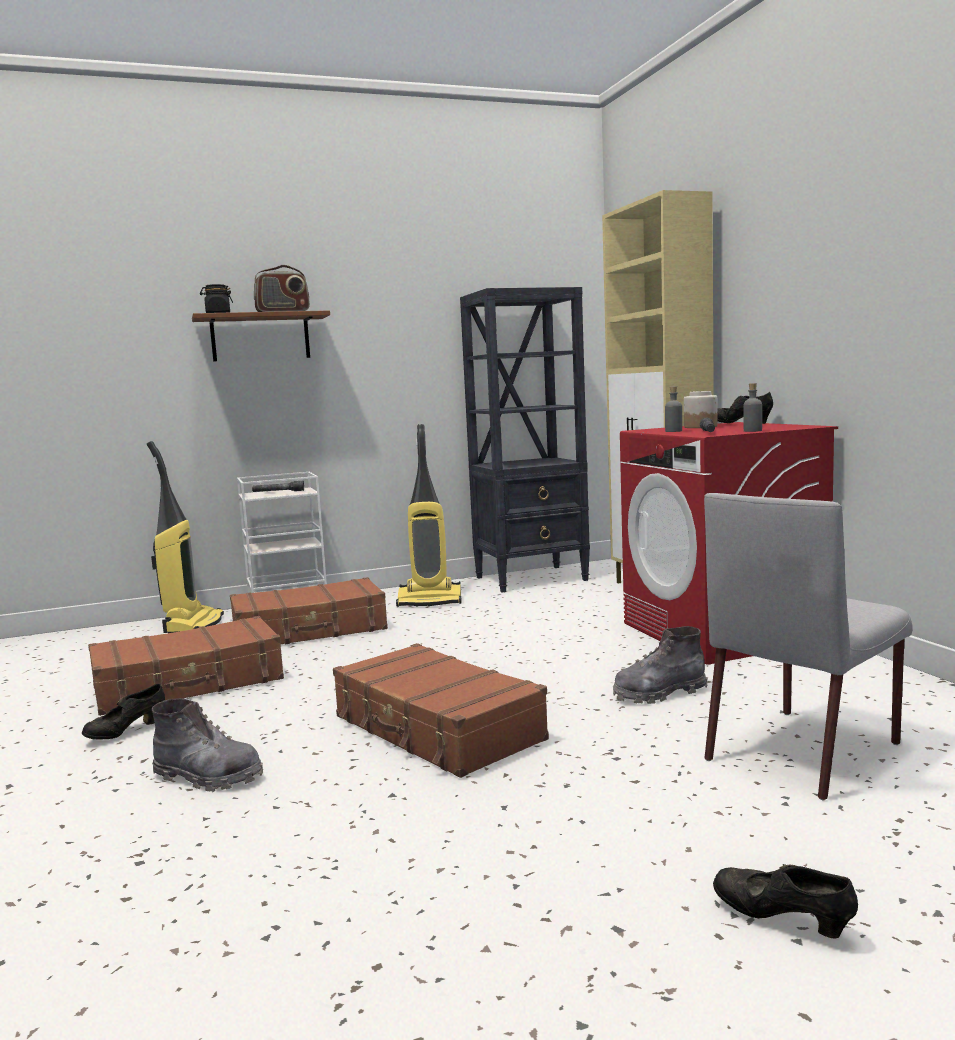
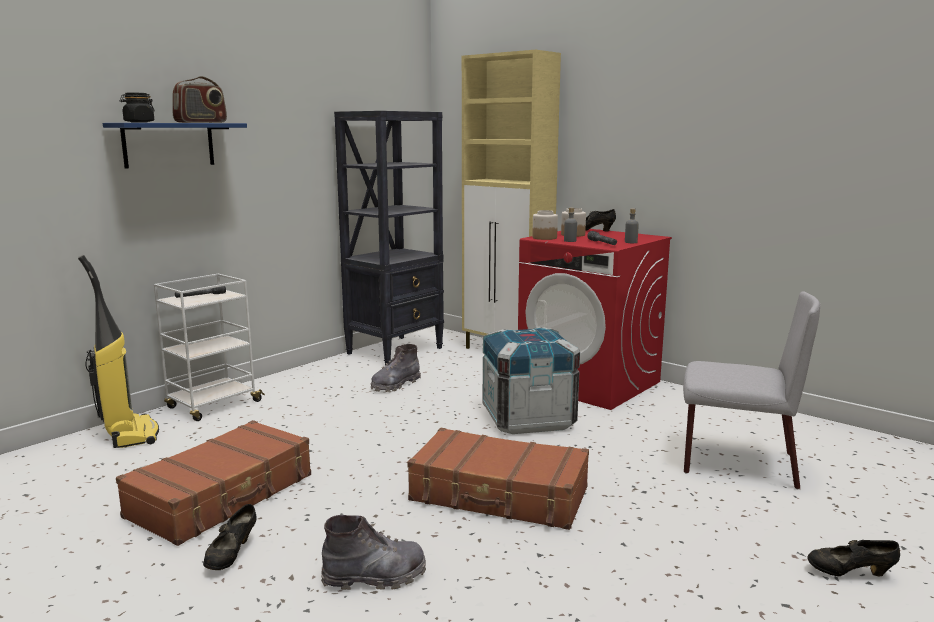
camera: 30 degrees left, 5 degrees up
(260, 337) = (169, 144): brown shelf -> blue shelf
(310, 630) = (265, 424): brown suitcase -> none
(430, 601) = (337, 381): vacuum cleaner -> none
(584, 660) = (528, 418): none -> crate
(651, 429) = (544, 238): none -> jar
(659, 693) = (609, 437): grey boot -> grey boot (395, 385)
(804, 750) = (736, 463): grey chair -> grey chair turned 90 degrees counterclockwise

